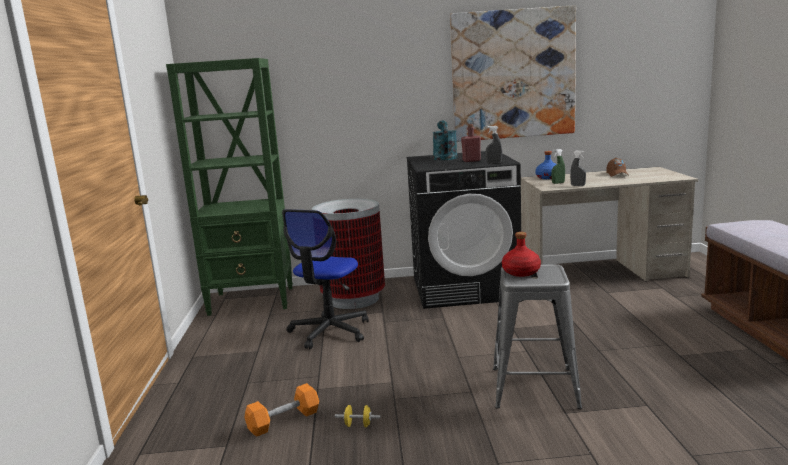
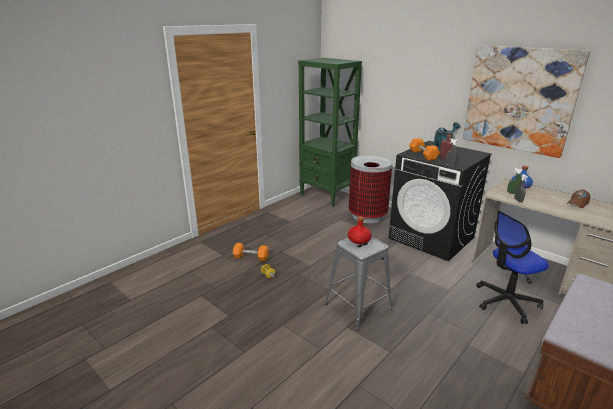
camera: 45 degrees right, 10 degrees up
(329, 331) = (329, 227): office chair -> office chair (506, 302)
(444, 164) = (423, 155): none -> orange dumbbell

